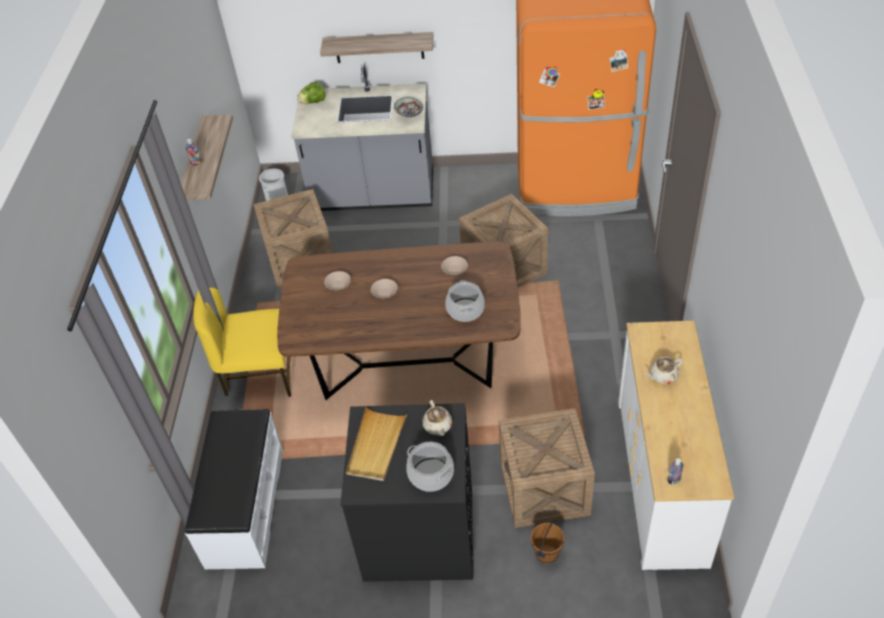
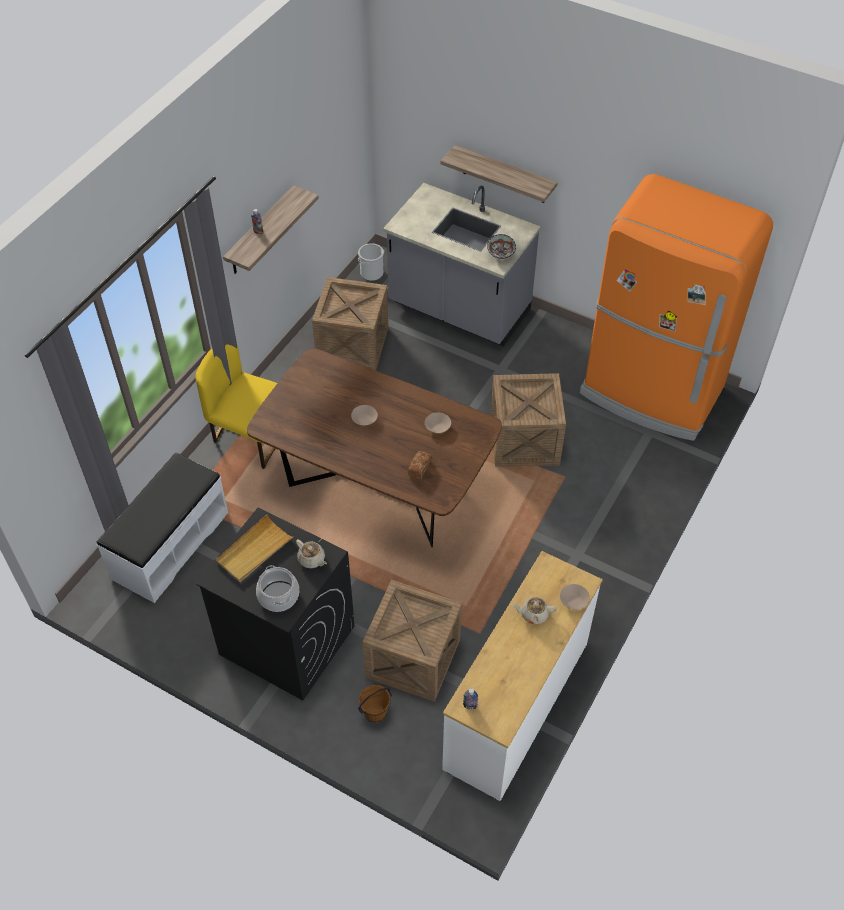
camera: 25 degrees right, 5 degrees up
(313, 102) = (425, 201): lettuce -> none
(338, 285) = (332, 393): beige bowl -> beige bowl (574, 600)
(437, 426) = (312, 559): beige teapot -> beige teapot turned 60 degrees counterclockwise
(465, 310) = (419, 468): cooking pot -> bread

